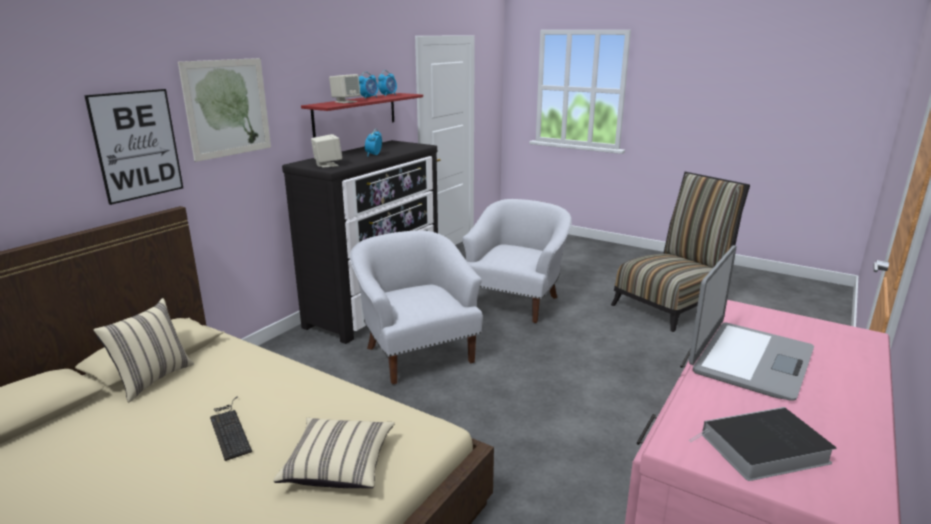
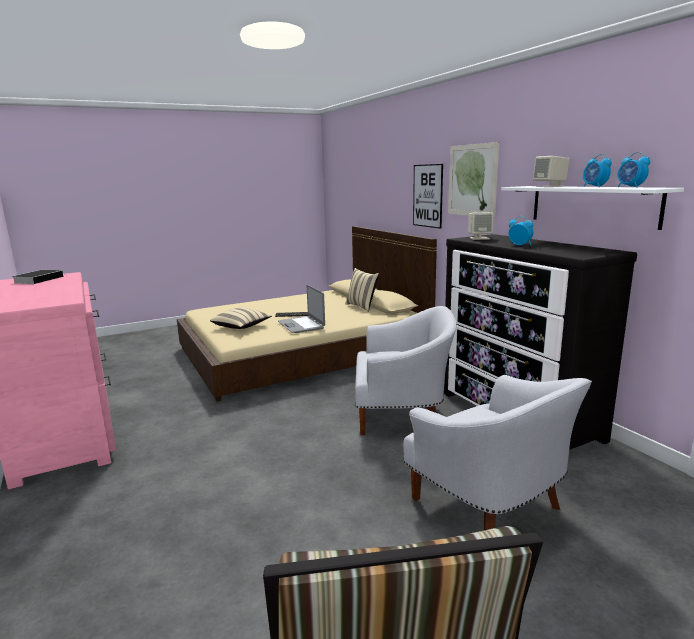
camera: 120 degrees right, 5 degrees down
(355, 114) = (592, 205): red shelf -> white shelf
(750, 360) = (53, 290): laptop -> laptop (301, 325)

